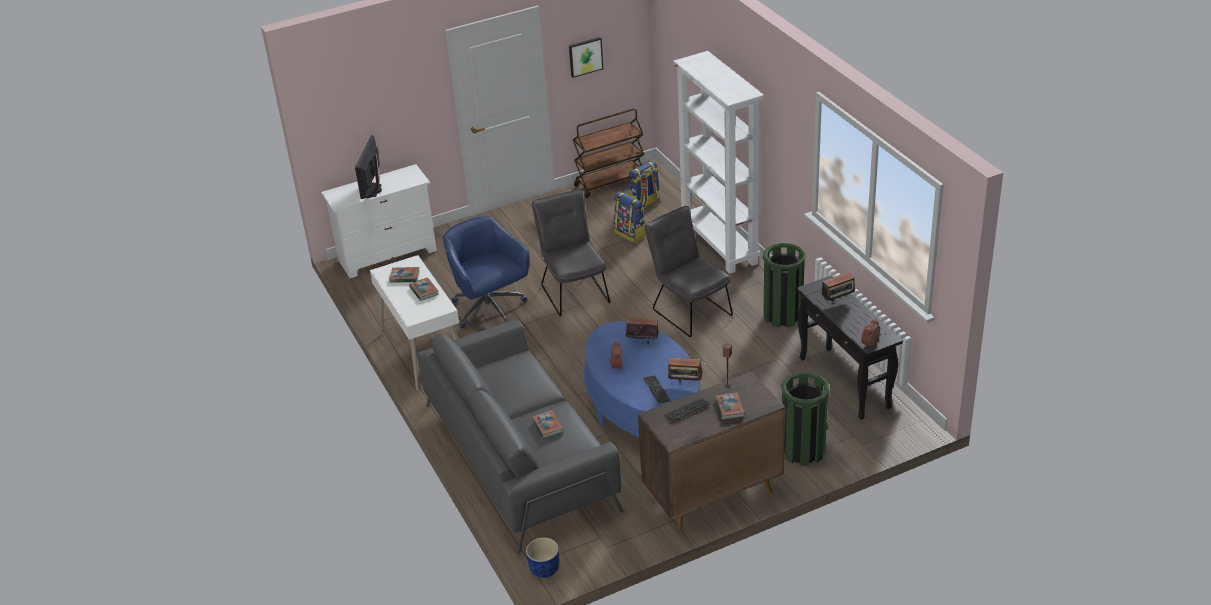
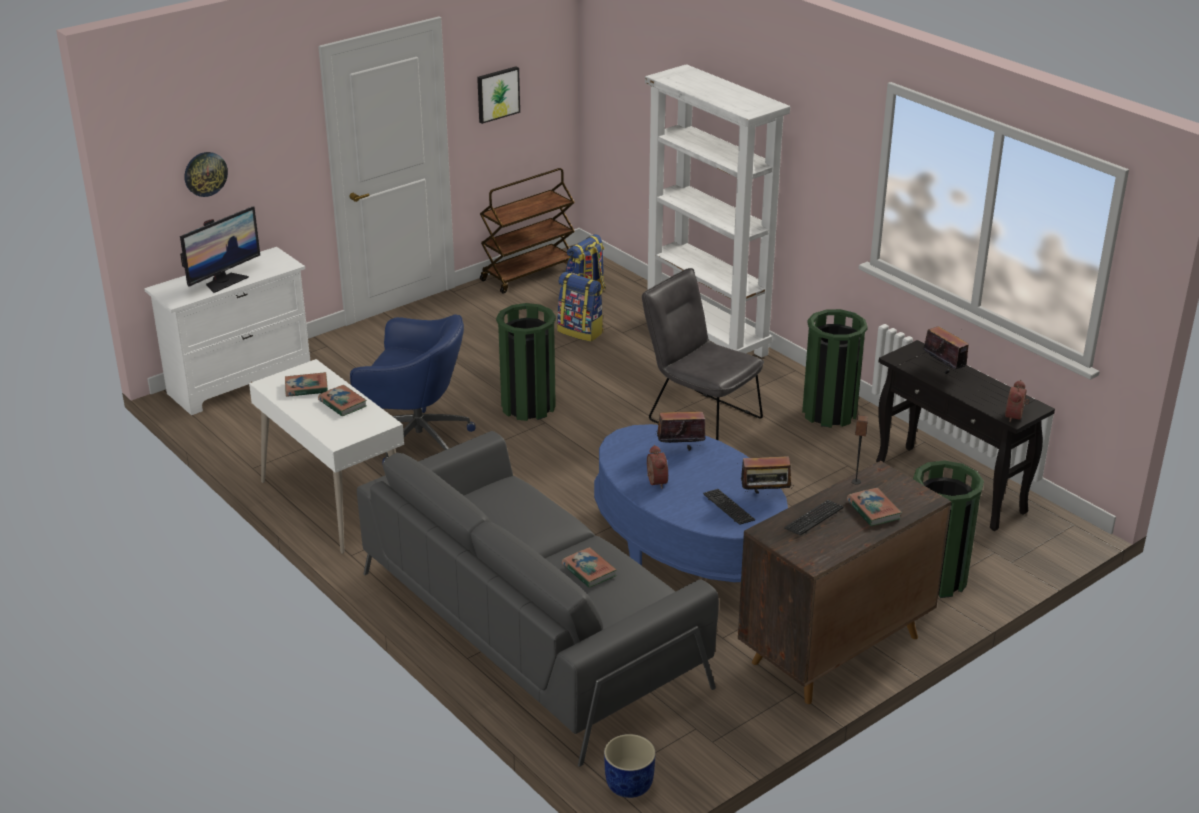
camera: 15 degrees left, 5 degrees down
(363, 117) = (205, 174): none -> wall clock
(373, 190) = (224, 281): monitor -> monitor turned 135 degrees counterclockwise
(489, 310) = (415, 439): blue office chair -> blue office chair turned 150 degrees clockwise
(573, 291) = (528, 406): grey chair -> green trash can
(838, 301) = (943, 369): radio -> radio turned 90 degrees counterclockwise

